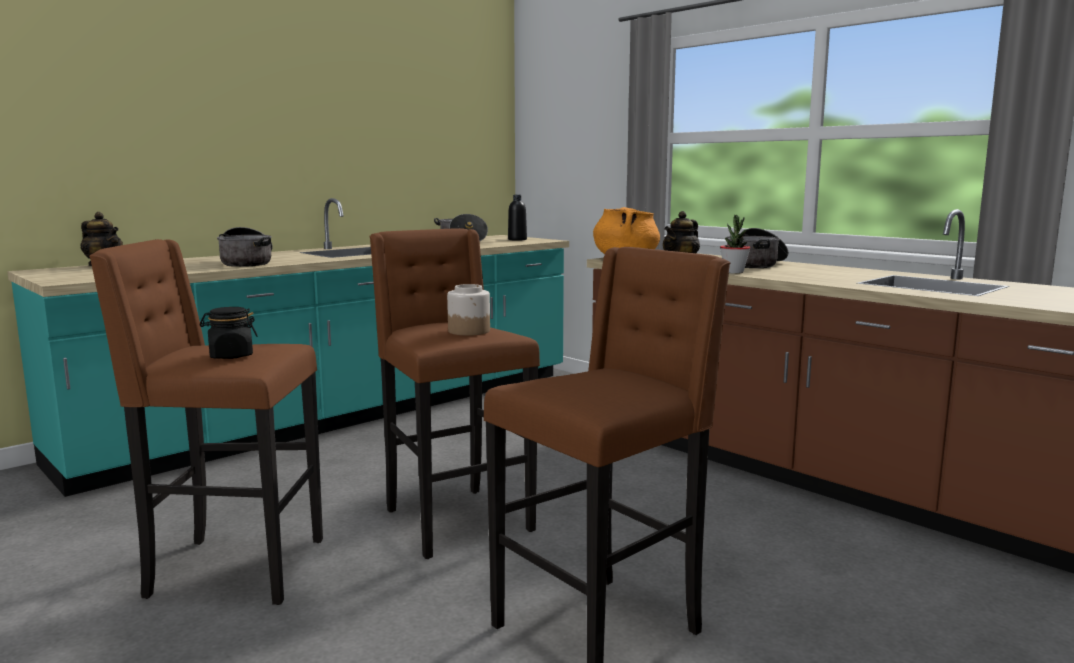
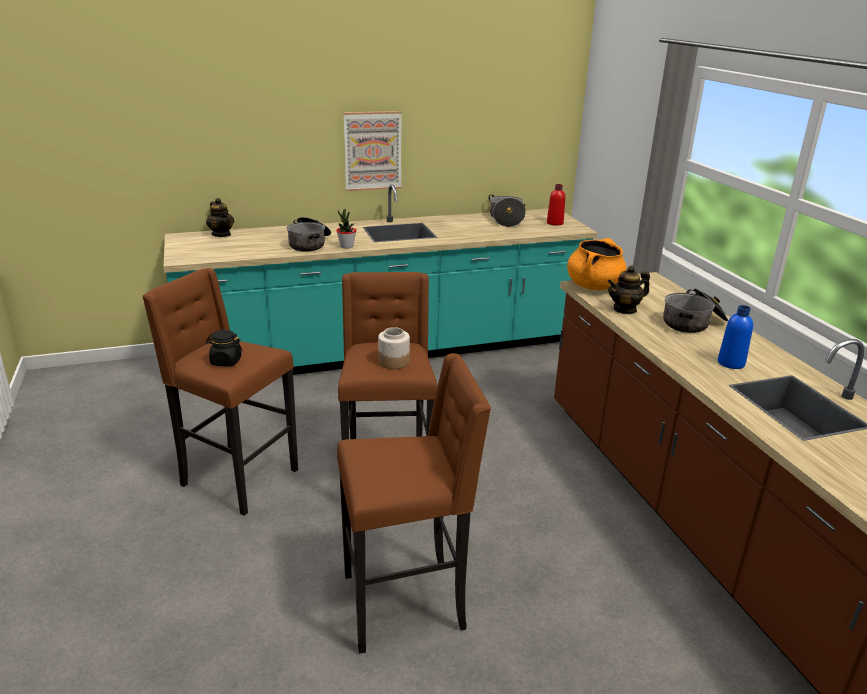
camera: 25 degrees right, 15 degrees up
(299, 161) = (372, 151): none -> picture
(517, 239) = (555, 223): black bottle -> red bottle
(733, 272) = (648, 337): potted plant -> potted plant (346, 246)
(833, 275) = (731, 363): none -> blue bottle

